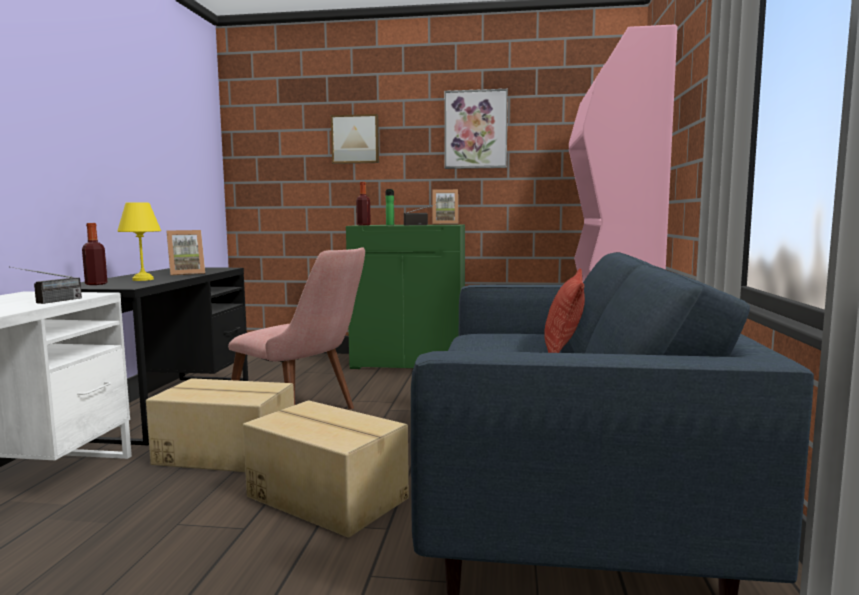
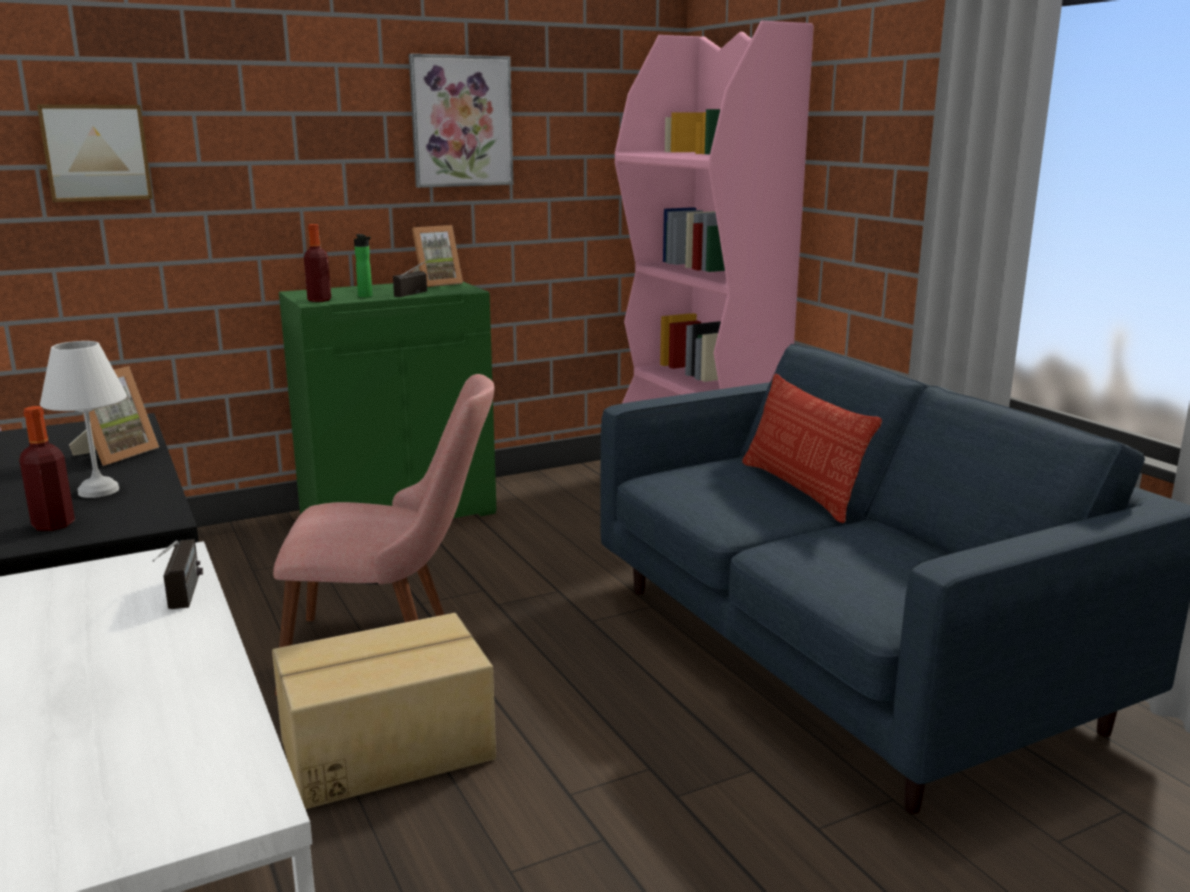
camera: 35 degrees left, 10 degrees up
(144, 279) = (100, 490): yellow table lamp -> white table lamp
(328, 497) = (630, 758): cardboard box -> none
(355, 139) = (253, 134): picture -> picture (96, 153)

